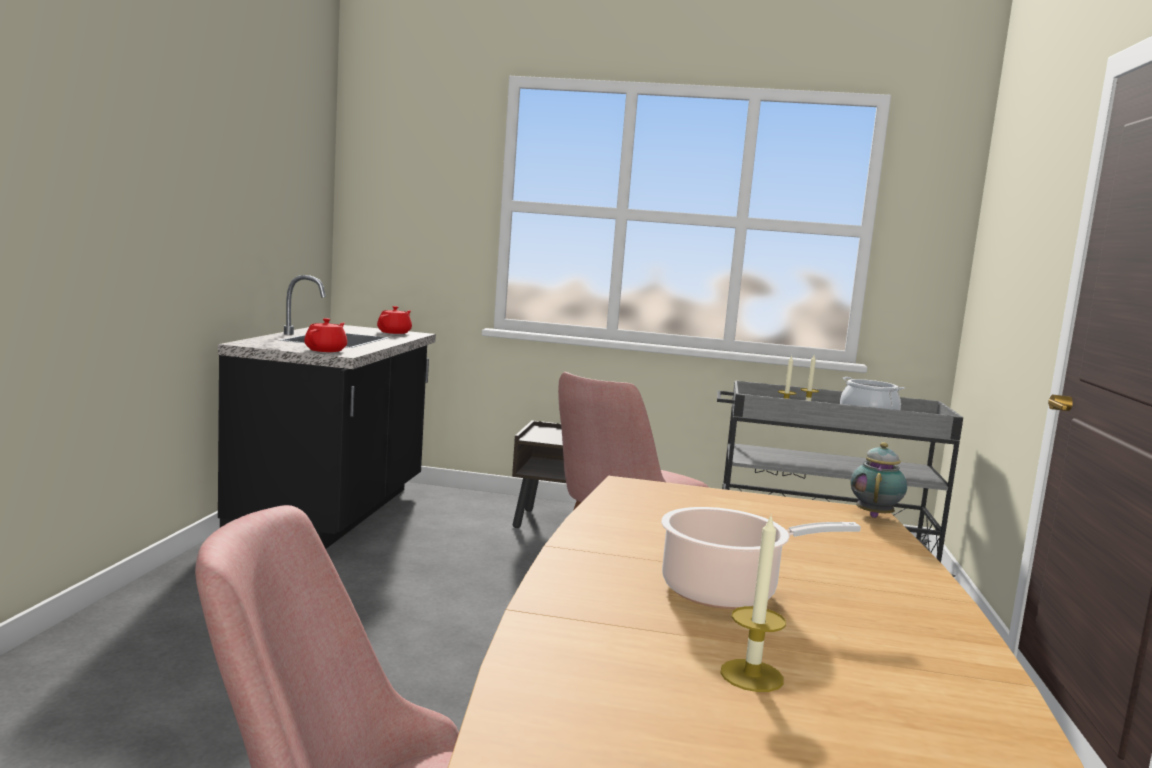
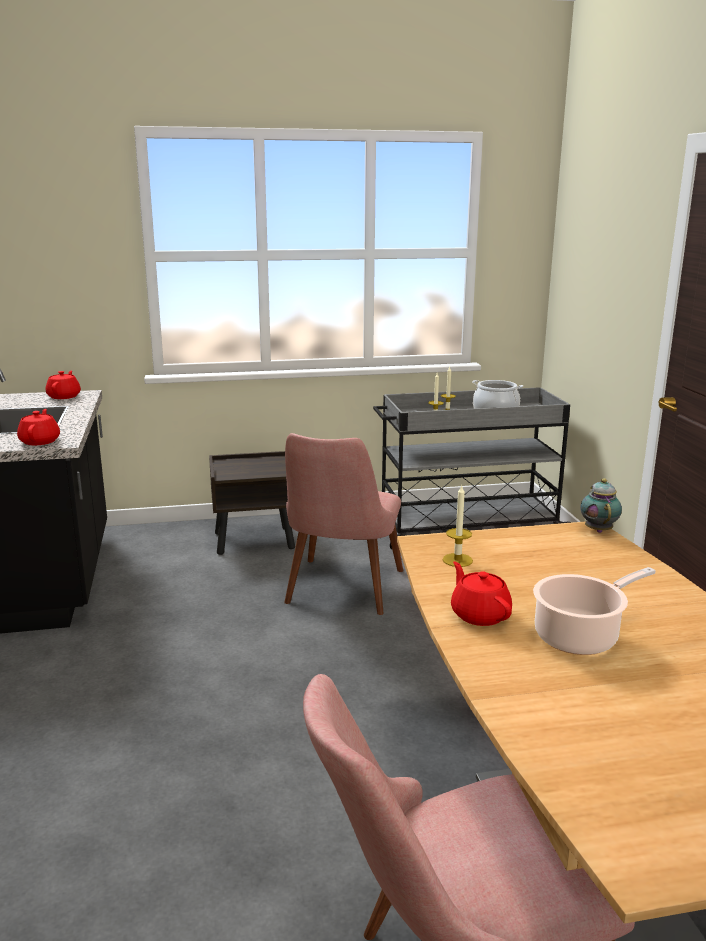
camera: 20 degrees left, 10 degrees up
(619, 548) = (479, 614): none -> red teapot
(751, 675) = (658, 707): candle -> candle (457, 560)

